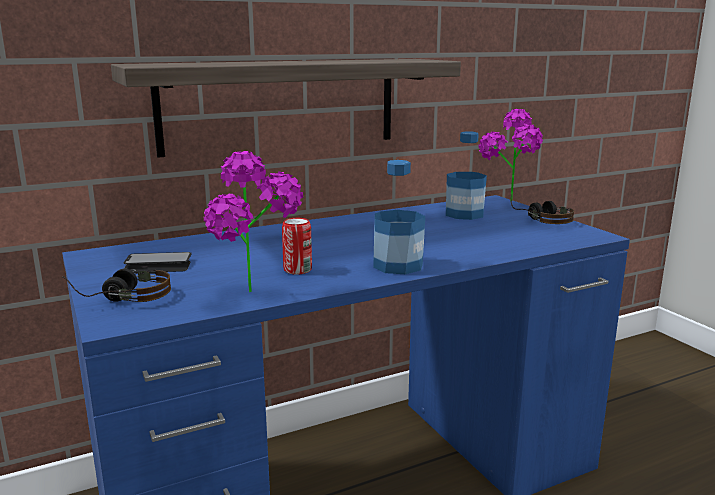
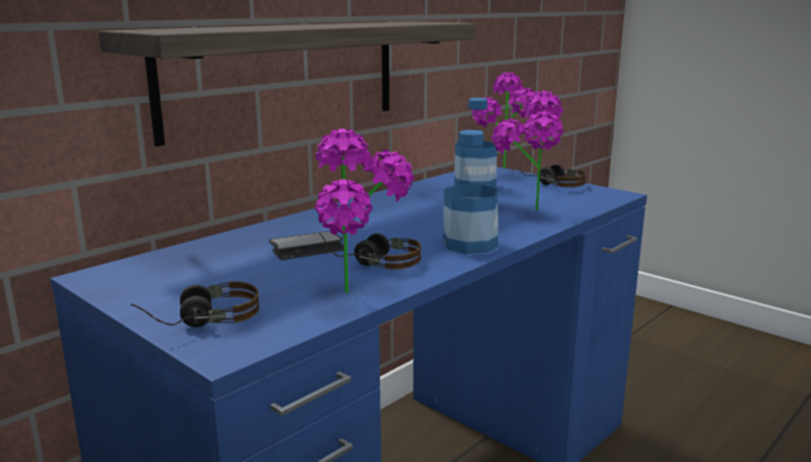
camera: 20 degrees left, 0 degrees up
(157, 265) = (200, 277): phone -> phone (307, 248)
(297, 270) = (372, 262): can -> headphones
(485, 243) = (527, 212): none -> potted plant

